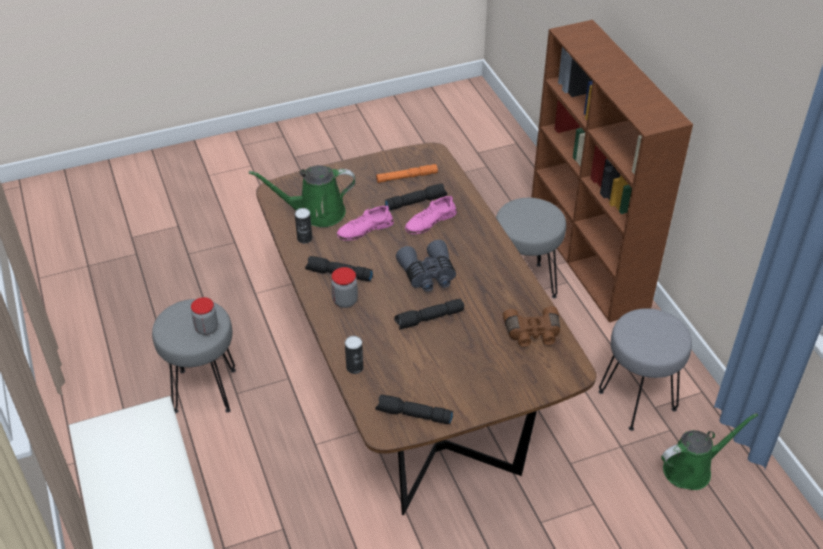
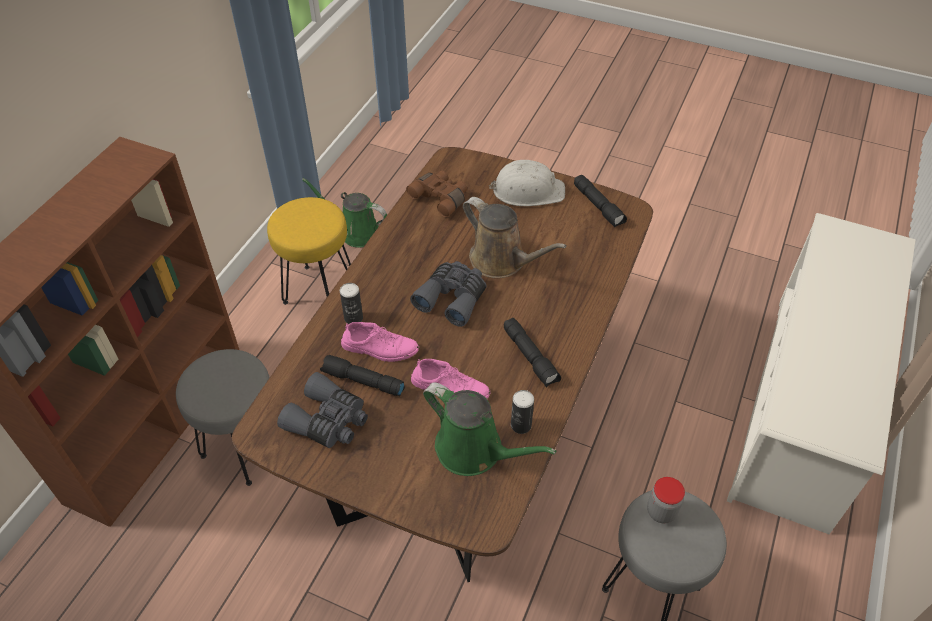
camera: 135 degrees left, 5 degrees up
(345, 301) = (553, 326): jar -> none
(354, 367) = (607, 266): can -> can (353, 318)
(407, 177) = (328, 421): orange flashlight -> grey binoculars
(429, 319) = (502, 261): black flashlight -> brown watering can
(482, 388) = (527, 190): none -> white hard hat
(638, 400) = (319, 289): grey stool -> yellow stool

